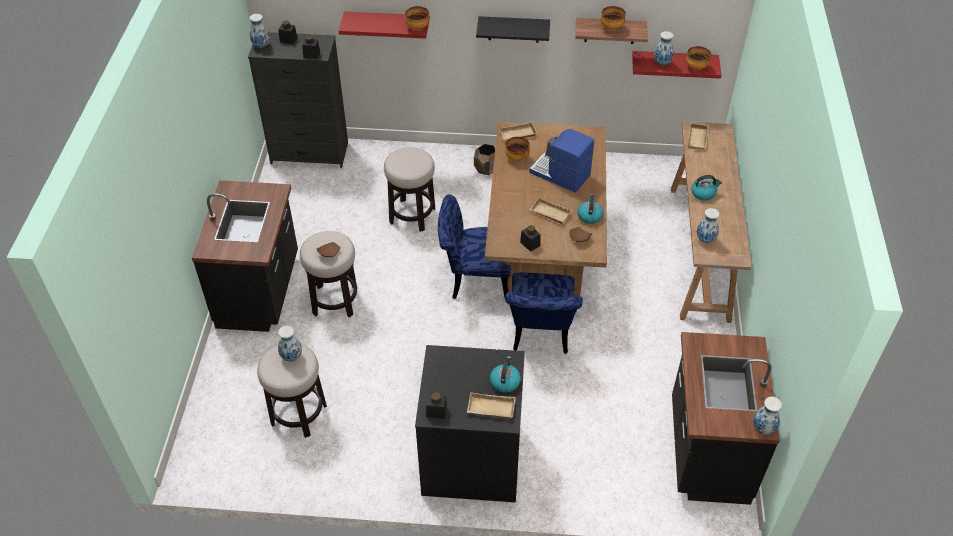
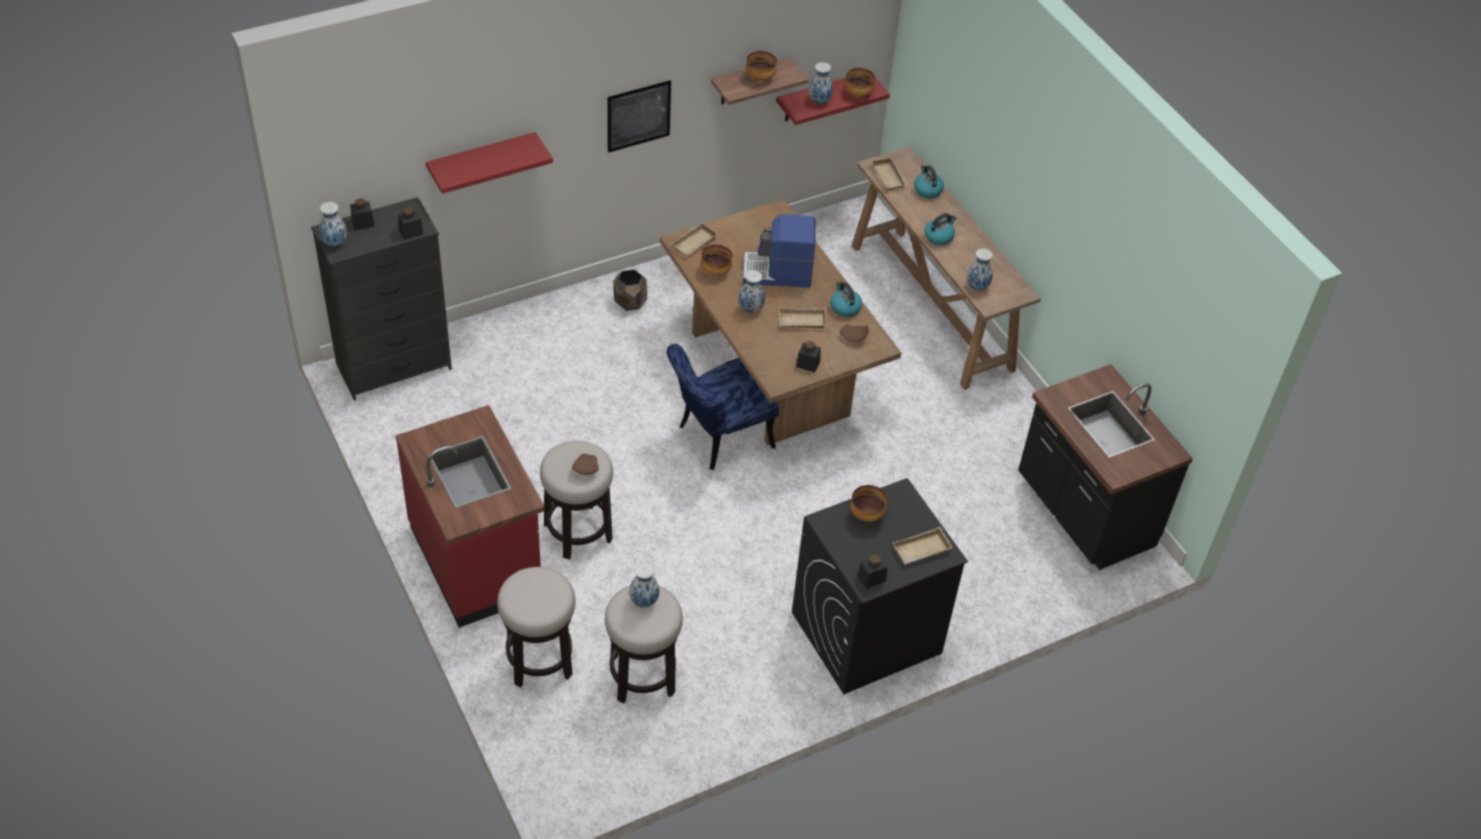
camera: 35 degrees left, 0 degrees up
(260, 291) = (477, 560): black counter -> red counter
(412, 215) = (587, 393): stool -> stool (539, 659)
(417, 28) = (536, 153): bowl -> bowl (867, 515)
(504, 381) = (913, 517): kettle -> kettle (927, 190)
(513, 29) = (638, 116): black shelf -> picture
(540, 335) = (835, 469): blue chair -> none
(762, 428) = (1171, 454): vase -> vase (750, 309)

